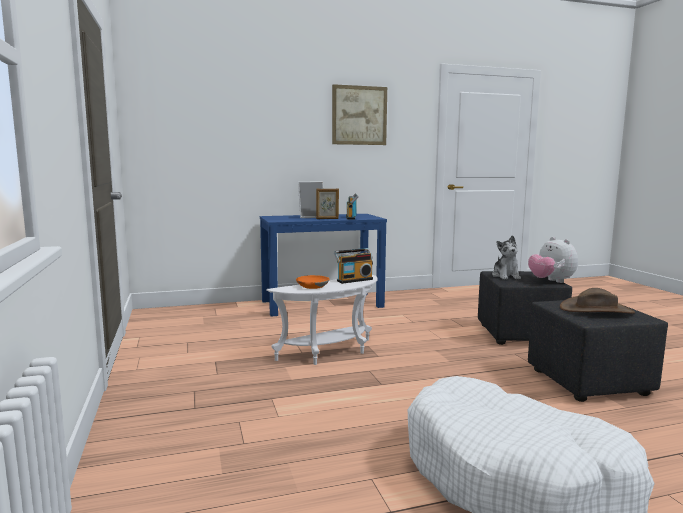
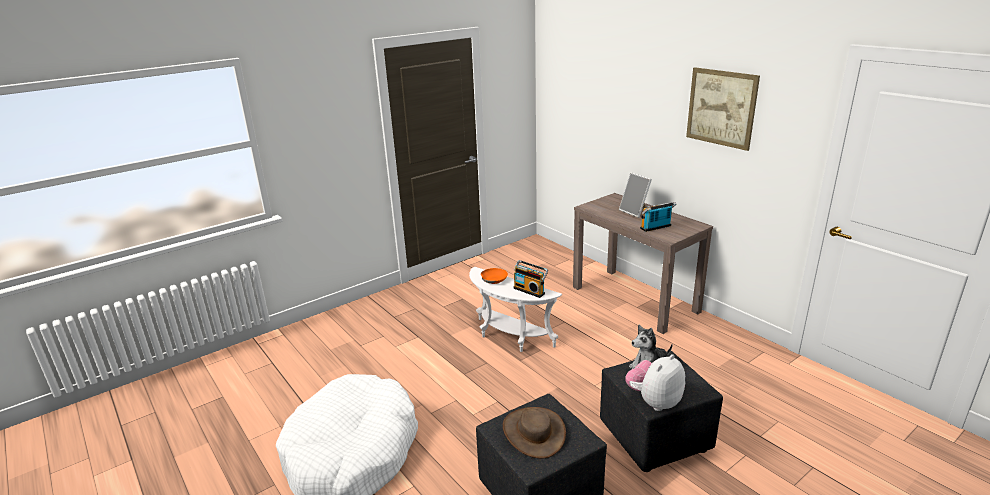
camera: 70 degrees right, 15 degrees up
(322, 304) = (635, 299): blue console table -> brown console table
(327, 219) = (630, 220): picture frame -> none

